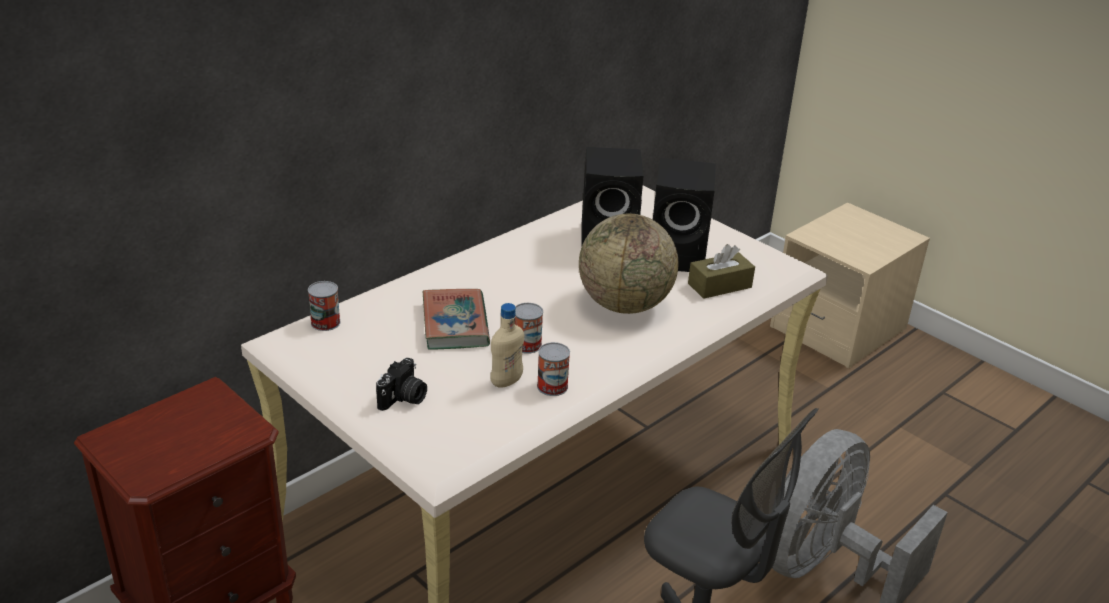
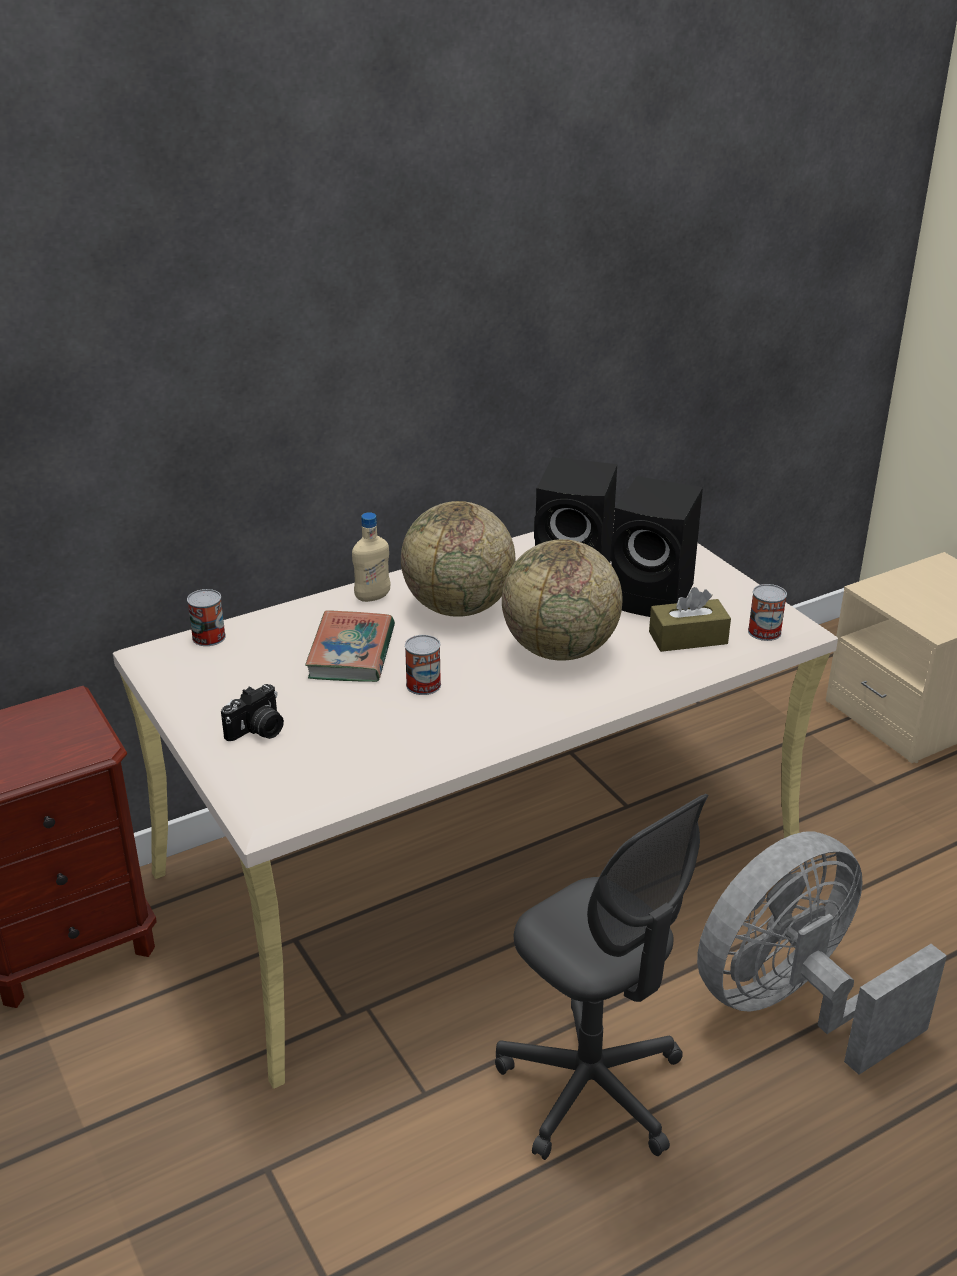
camera: 15 degrees right, 0 degrees up
(506, 381) = (381, 724): beige bottle -> beige bottle (372, 597)
(528, 277) = (458, 607): none -> globe
(552, 386) = (432, 735): can -> can (764, 631)

